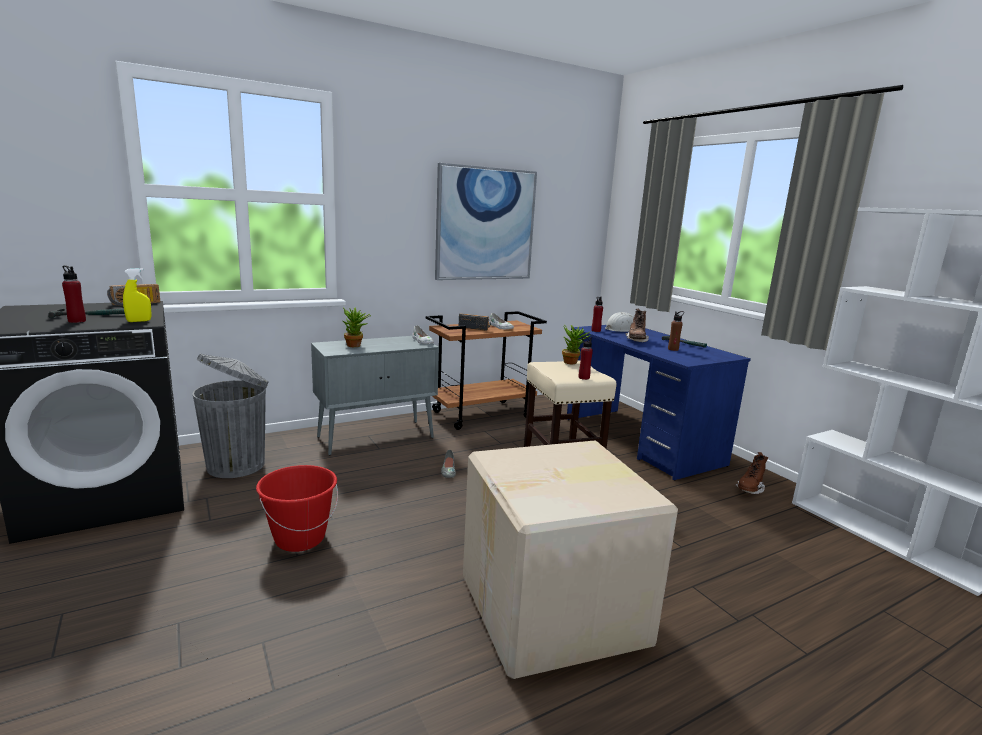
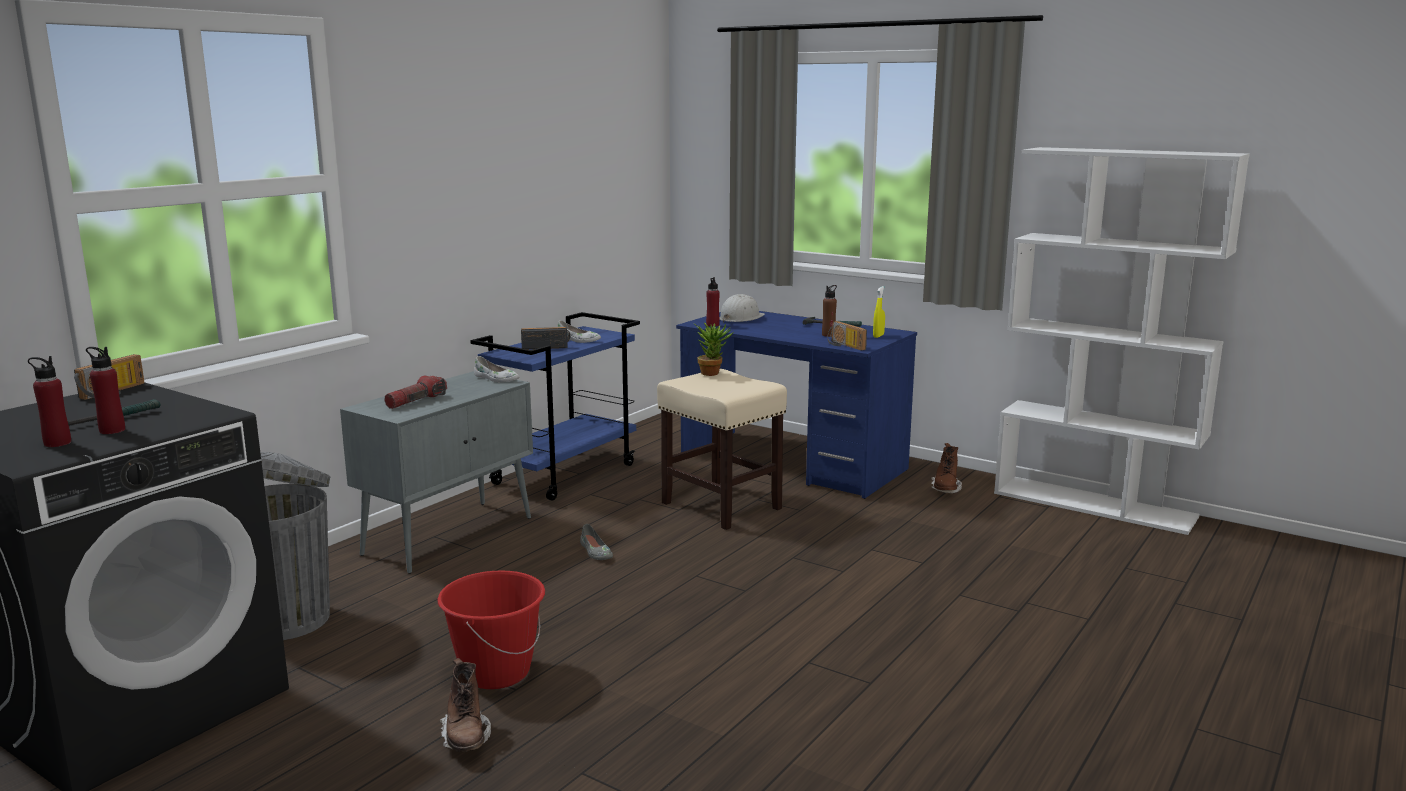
camera: 25 degrees left, 0 degrees up
(139, 321) = (203, 414): yellow spray bottle -> yellow spray bottle (878, 336)
(356, 346) = (416, 401): potted plant -> flashlight
(482, 414) = (564, 474): brown cart -> blue cart
(485, 224) = (529, 190): picture -> none
(555, 611) = (853, 653): cardboard box -> none
(583, 377) = (749, 389): red bottle -> red bottle (57, 443)
(636, 340) = (776, 330): brown boot -> brown boot (466, 738)
(675, 358) = (844, 346): none -> radio

